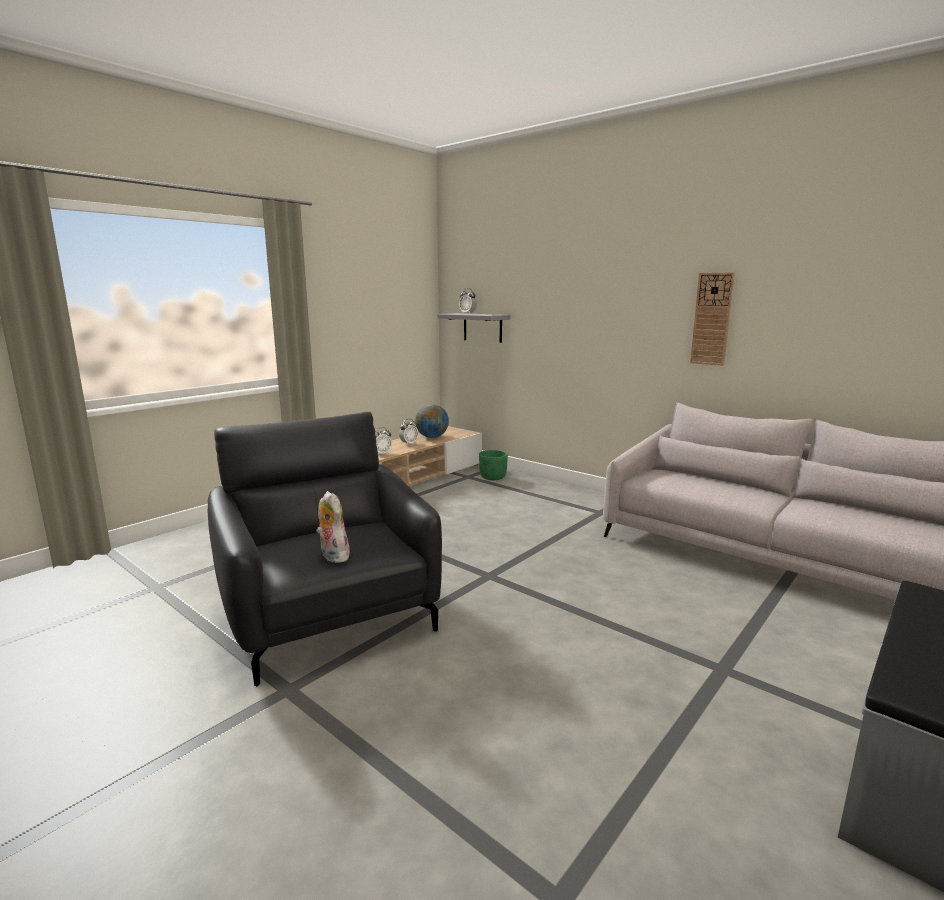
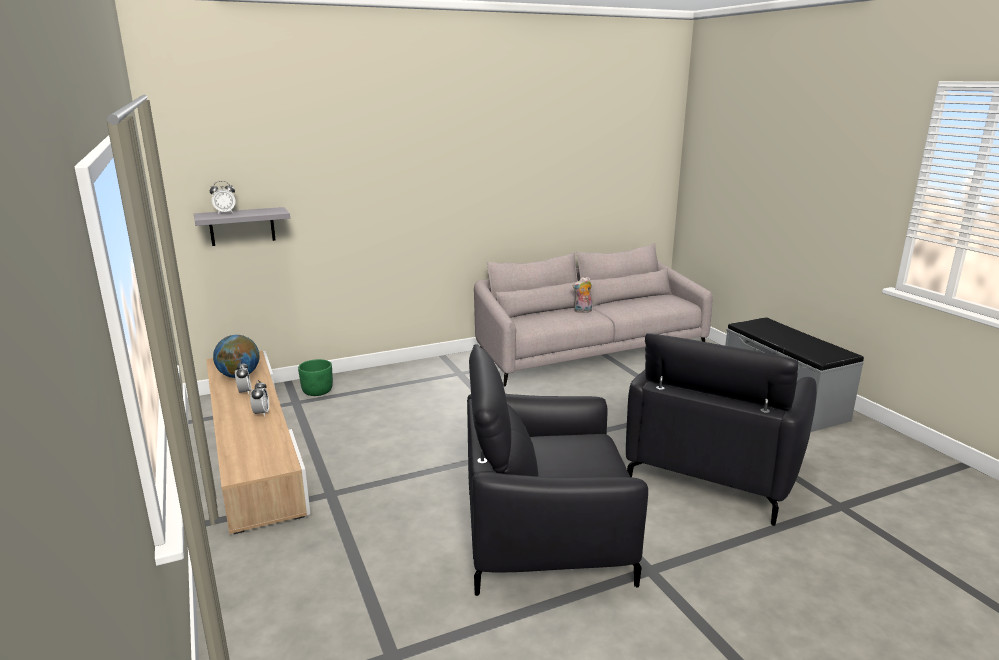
camera: 65 degrees left, 5 degrees up
(332, 556) = (604, 462): plush toy -> plush toy (582, 311)
(551, 714) = (713, 471): none -> black armchair
(712, 319) = (495, 190): wall clock -> none

